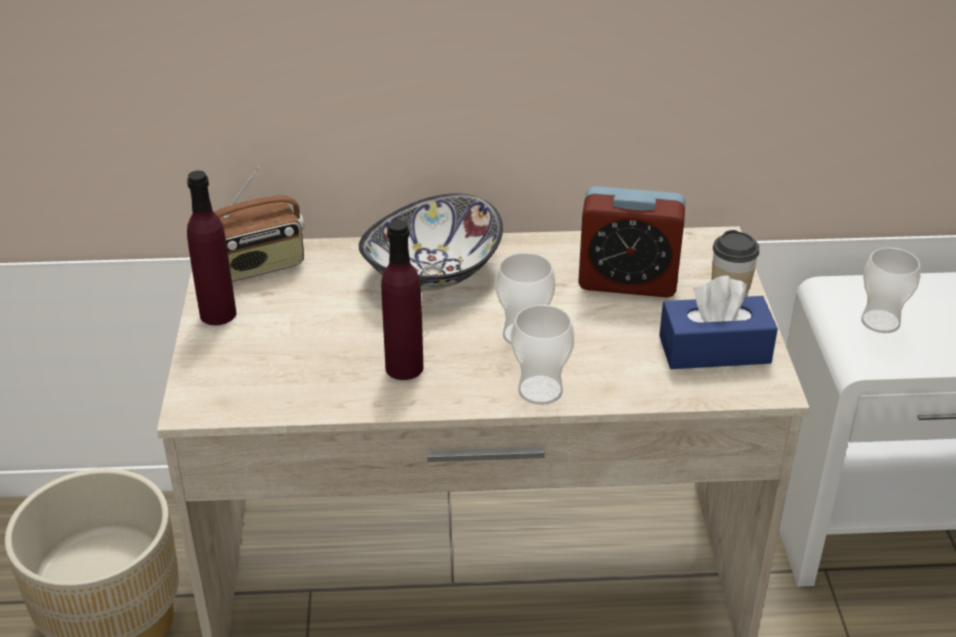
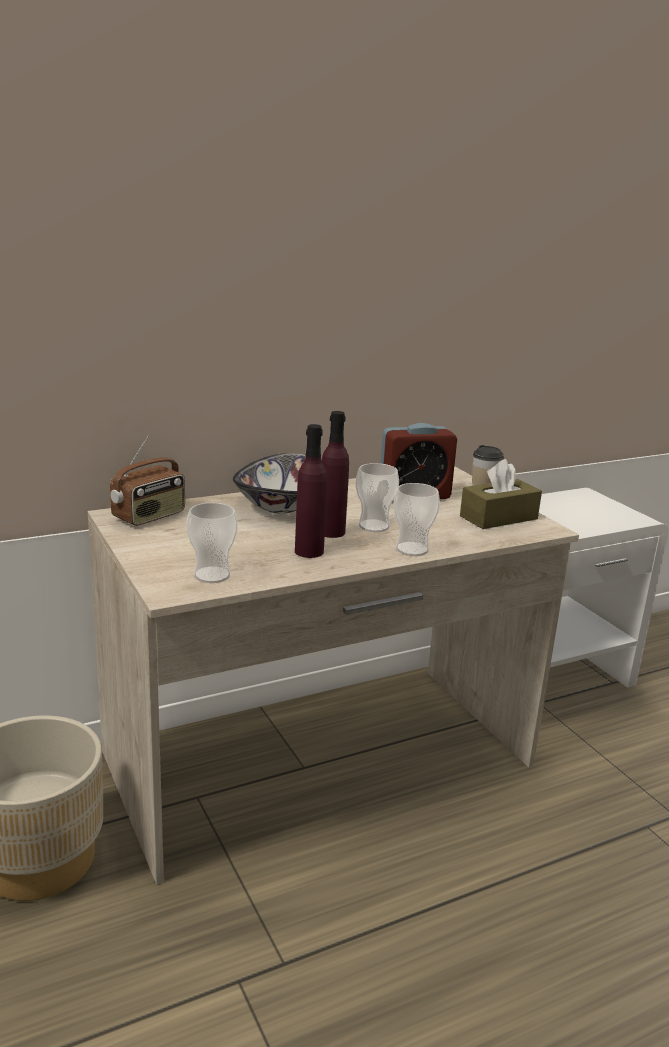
camera: 25 degrees left, 15 degrees down
(218, 314) = (141, 544): purple bottle -> purple bottle (331, 532)
(714, 349) = (498, 517): blue tissue box -> brown tissue box
(880, 321) = (551, 515): cup -> cup (212, 575)

